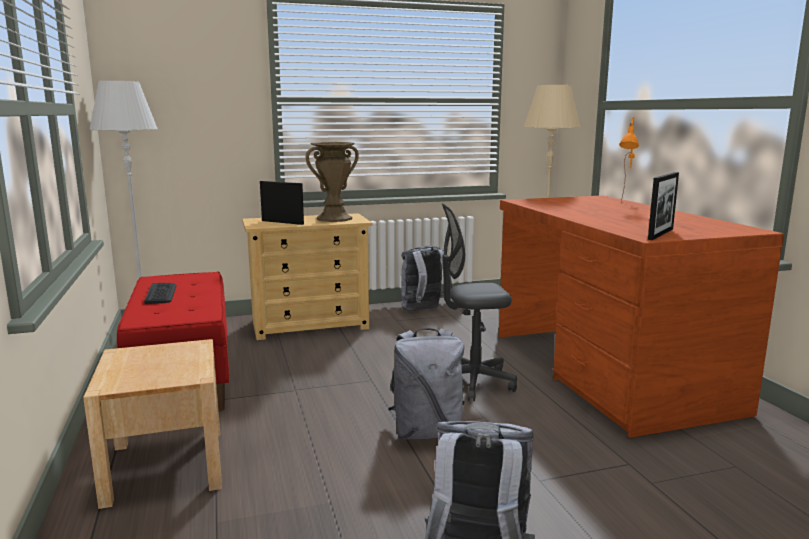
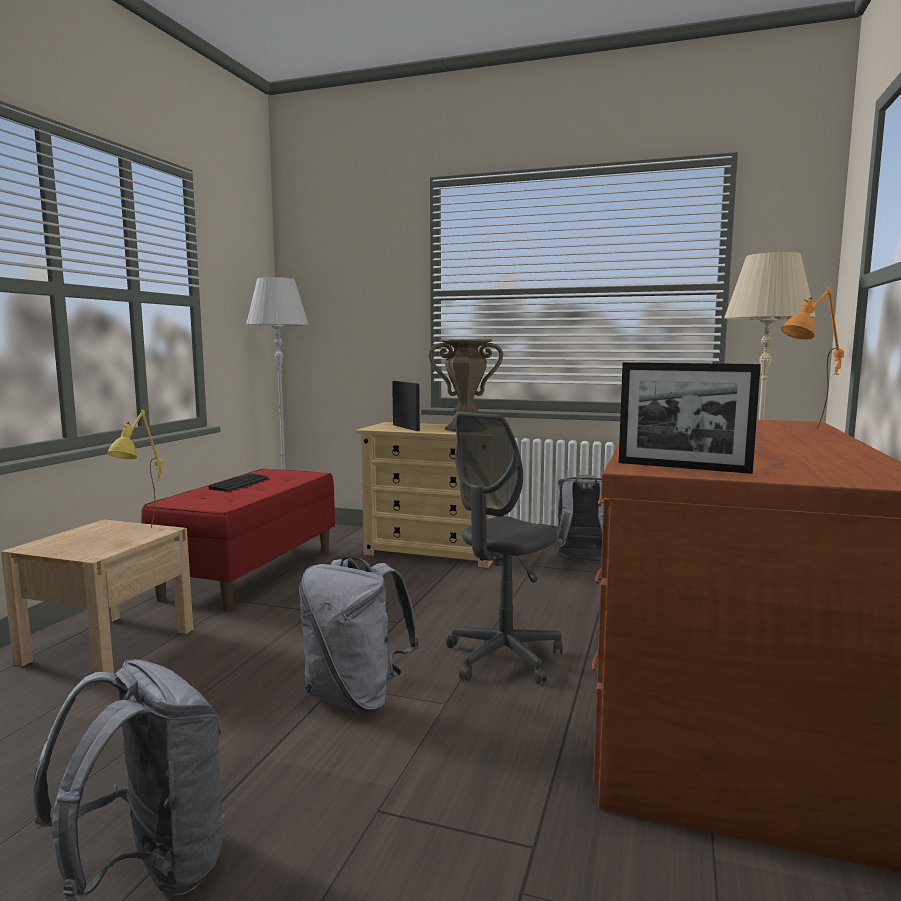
camera: 35 degrees right, 5 degrees down
(195, 352) = (145, 536): none -> yellow table lamp
(473, 382) = (503, 658): grey office chair -> grey office chair turned 75 degrees counterclockwise
(660, 234) = (683, 467): picture frame -> picture frame turned 45 degrees clockwise

